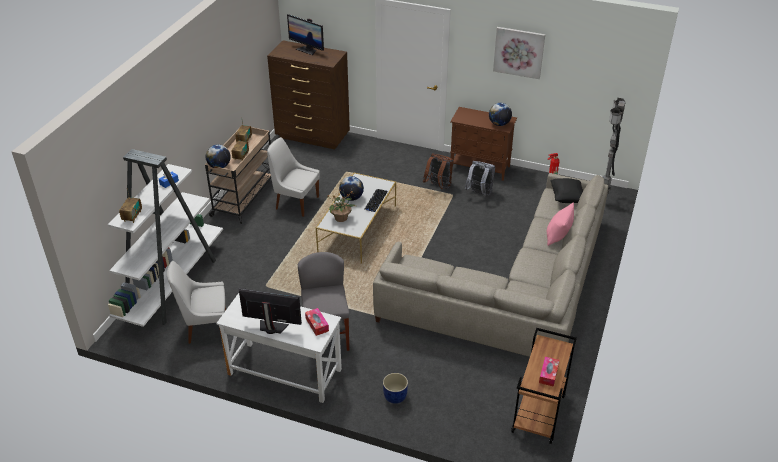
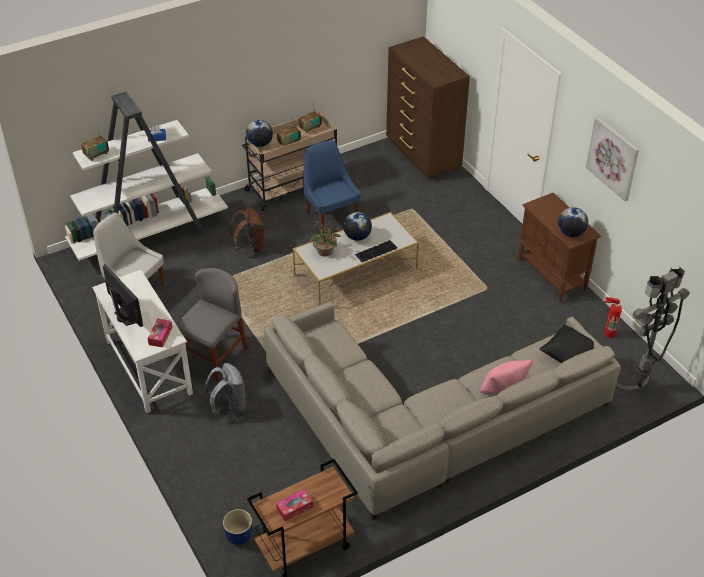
camera: 40 degrees right, 5 degrees up
(295, 202) = (330, 216): white chair -> blue chair
(307, 50) = (433, 57): monitor -> none
(395, 396) = (206, 447): blue planter -> blue planter (238, 536)
(438, 186) = (483, 272): brown backpack -> brown backpack (250, 247)
(479, 194) = (516, 302): grey backpack -> grey backpack (229, 406)

